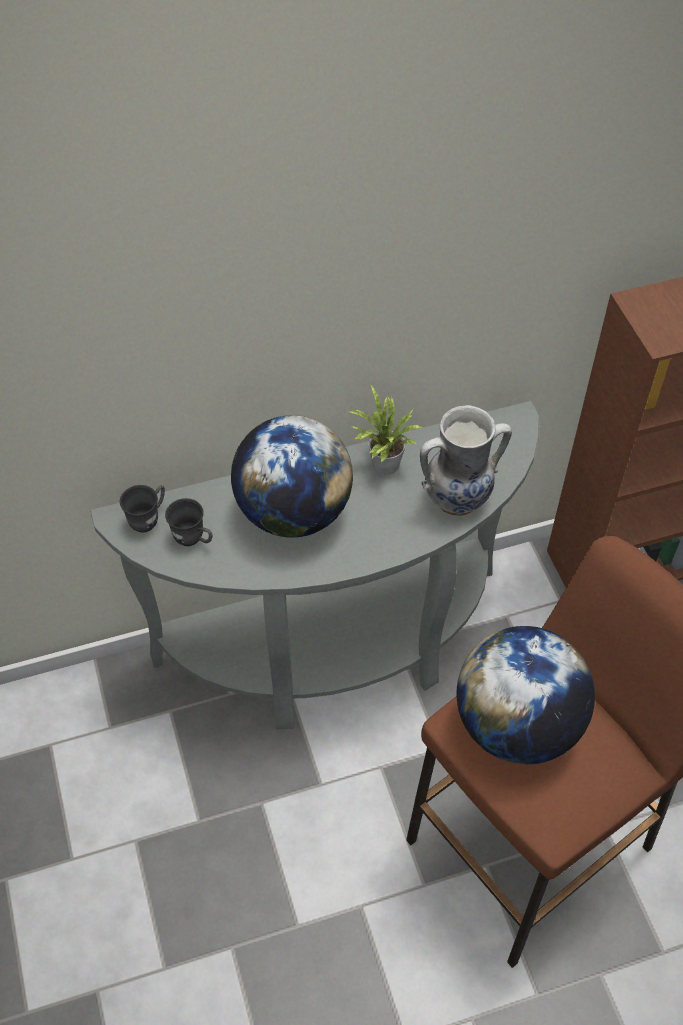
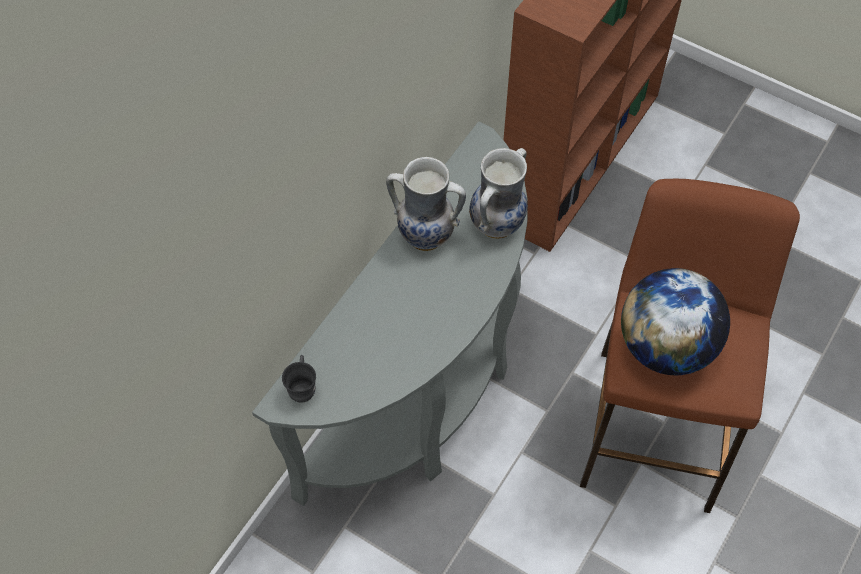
camera: 40 degrees left, 5 degrees up
(194, 539) = (350, 378): grey mug -> none
(294, 512) = (399, 309): globe -> none
(382, 465) = (426, 234): potted plant -> vase

